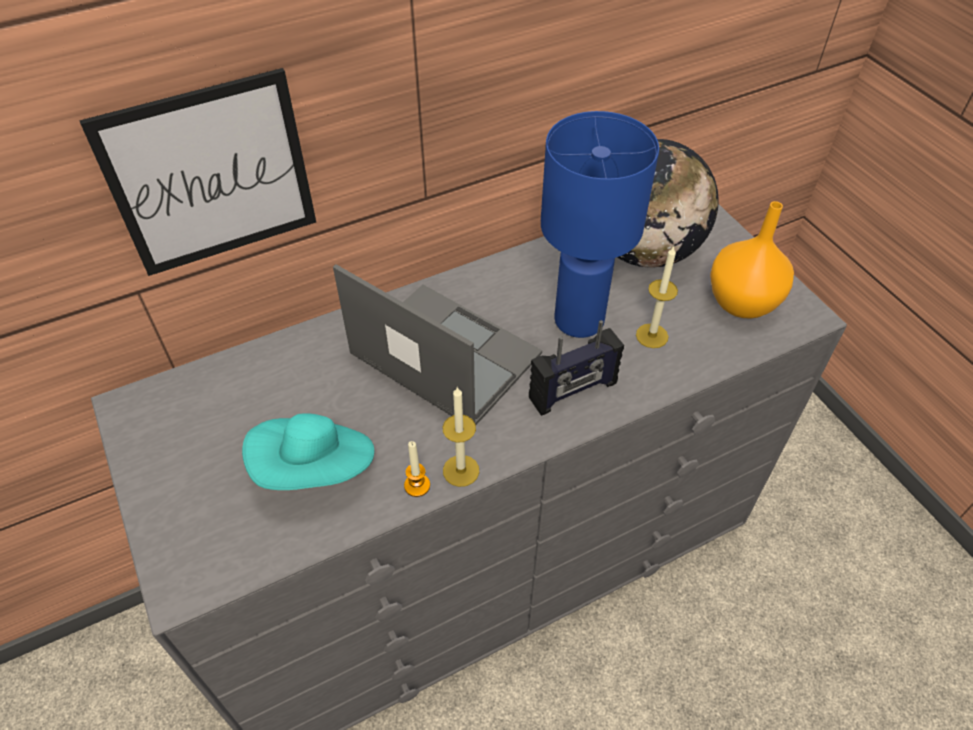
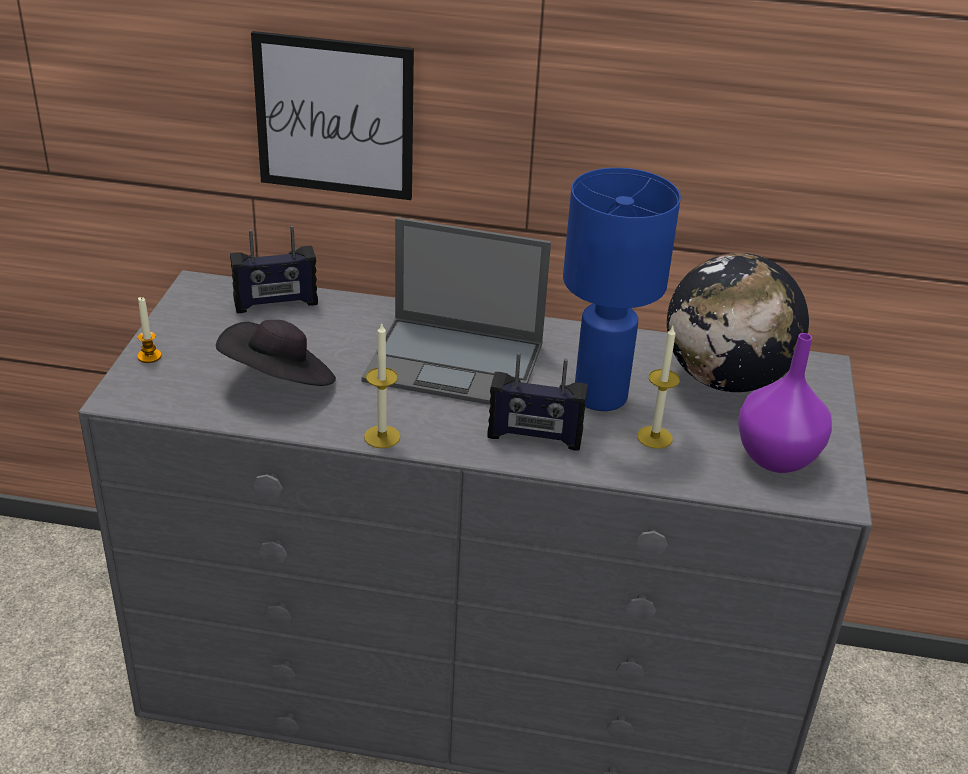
camera: 35 degrees right, 15 degrees down
(225, 383) = (276, 303): none -> radio
(315, 468) = (279, 381): turquoise hat -> black hat
(417, 485) = (339, 428): candle -> candle (149, 356)
(443, 353) = (457, 362): laptop -> laptop turned 120 degrees clockwise
(742, 302) = (778, 457): orange vase -> purple vase

